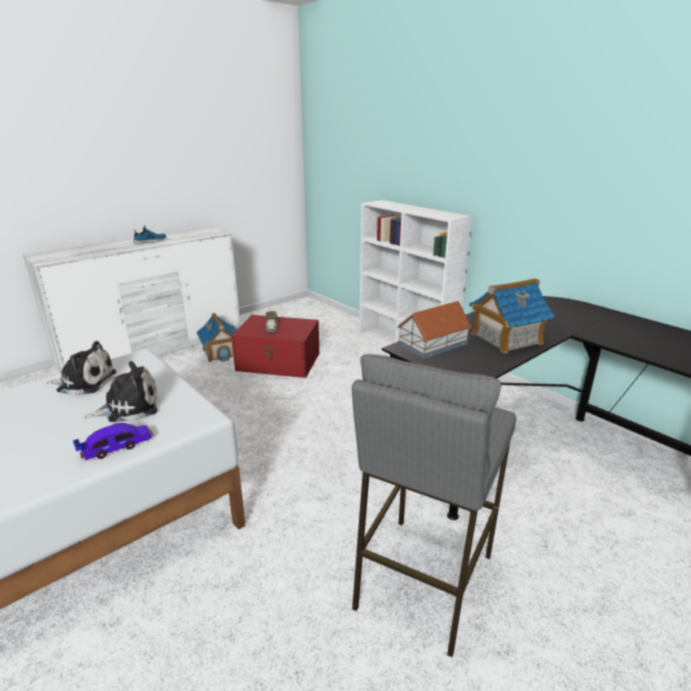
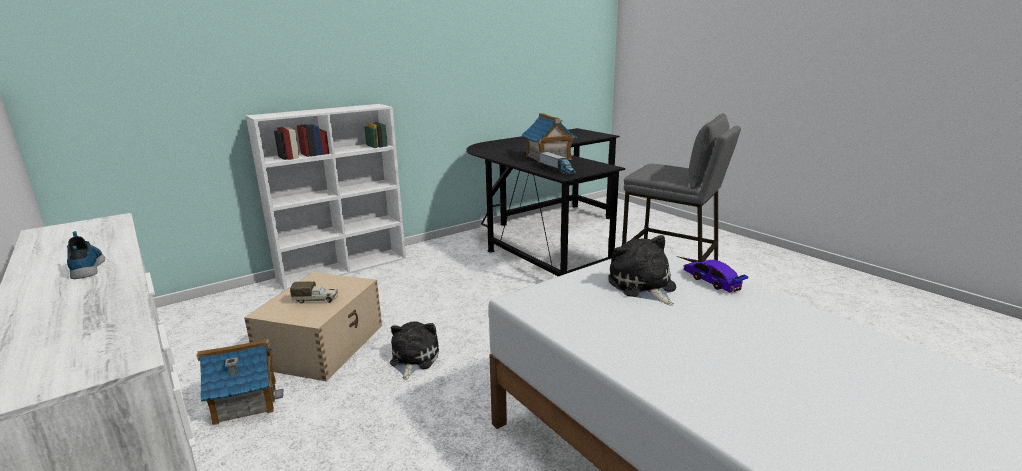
camera: 85 degrees left, 5 degrees down
(84, 382) = (591, 322): plush toy -> plush toy (413, 359)
(279, 362) = (324, 345): red storage box -> beige storage box
(433, 344) = (557, 170): toy house -> toy truck

